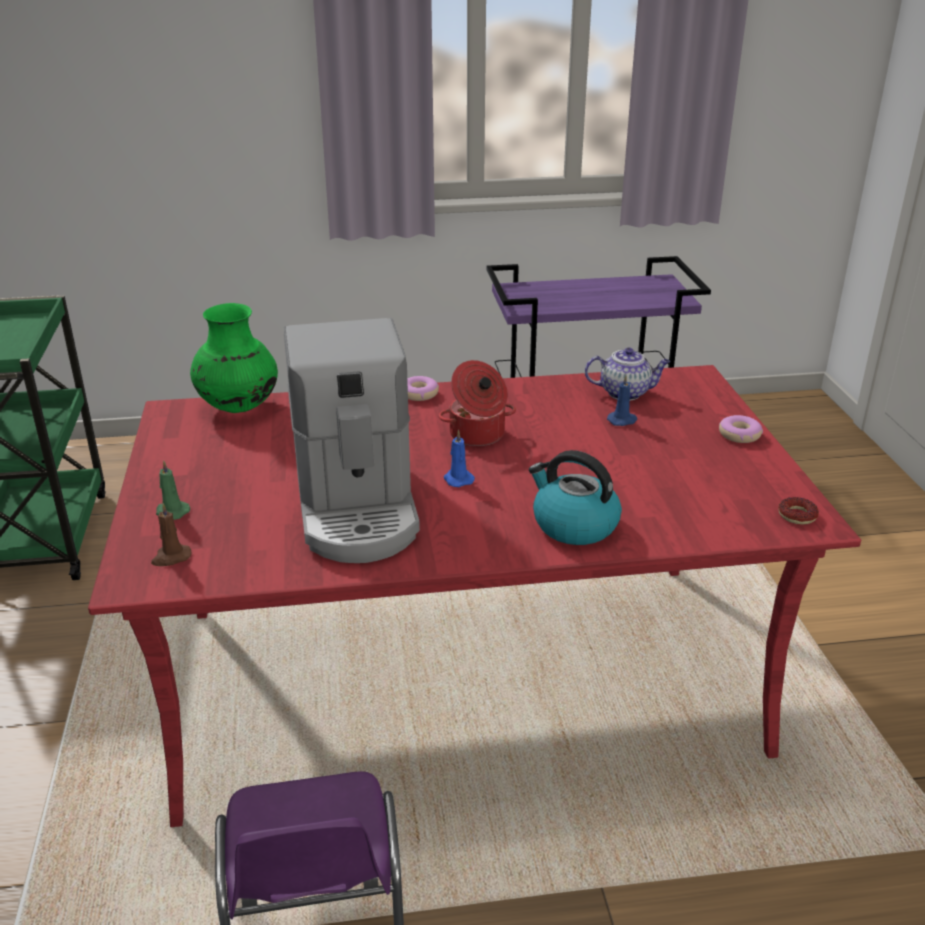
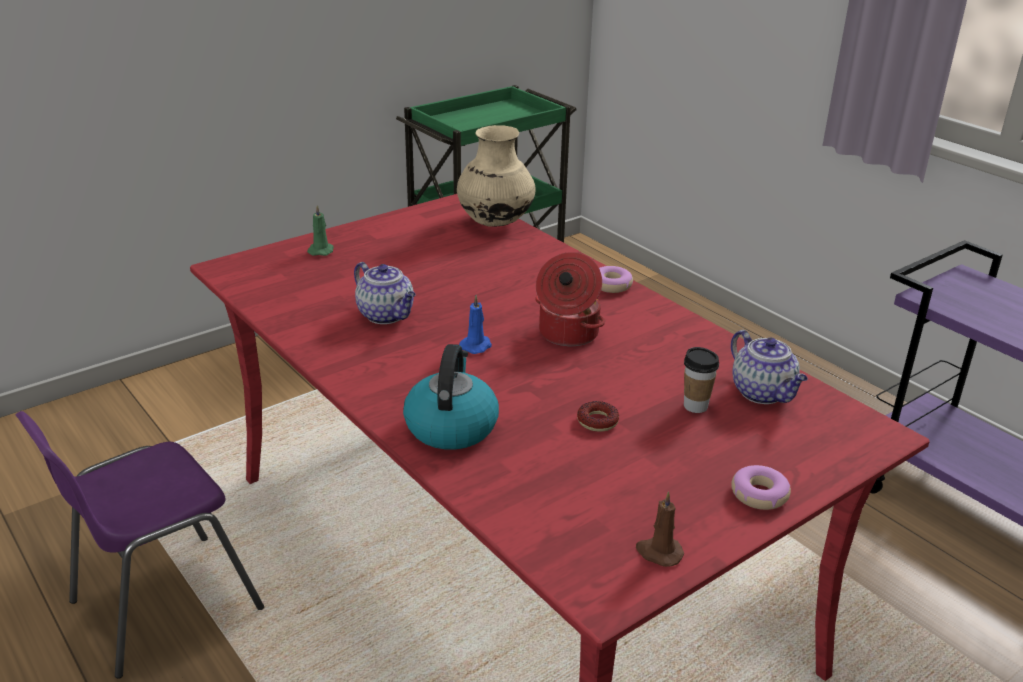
camera: 60 degrees right, 0 degrees up
(171, 557) = (263, 270): brown candle -> brown candle (658, 552)
(238, 407) = (495, 222): green vase -> beige vase
(357, 508) = (387, 315): coffee machine -> teapot
(622, 420) = (695, 406): blue candle -> cup
(797, 515) = (606, 575): donut -> donut (597, 421)

